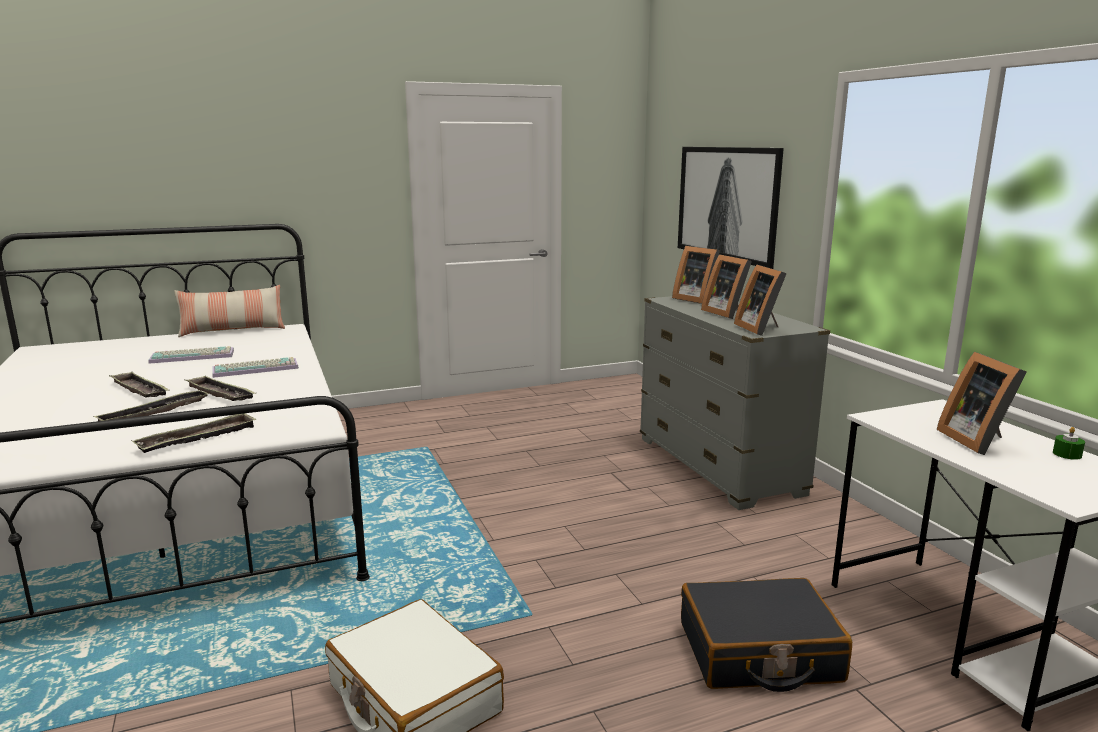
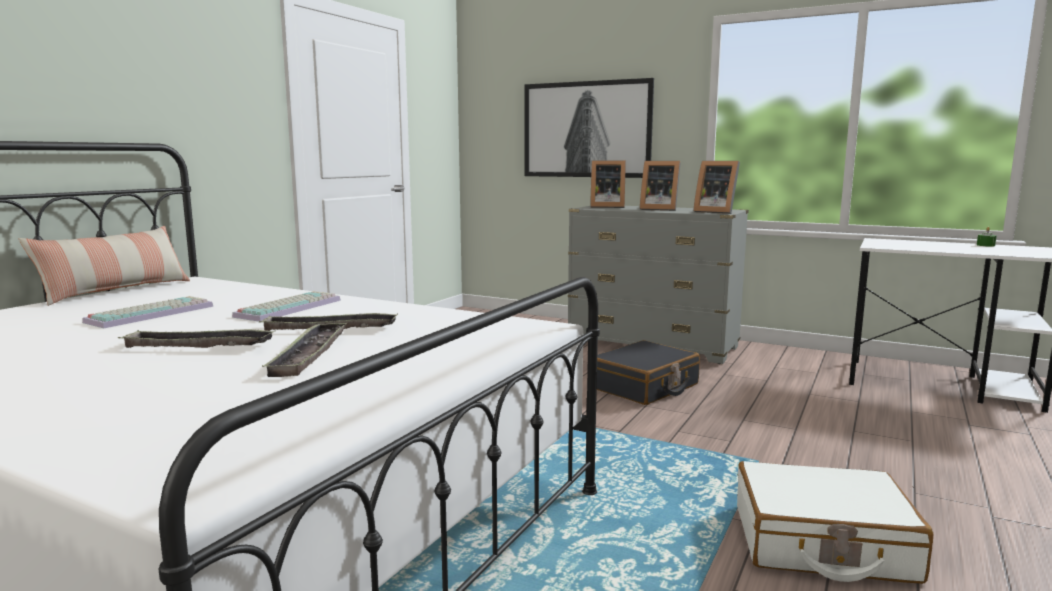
camera: 40 degrees left, 5 degrees down
(198, 438) = (455, 357): tray -> none
(759, 652) = (901, 427): black suitcase -> black suitcase (644, 387)
(977, 440) = (943, 246): picture frame -> none

